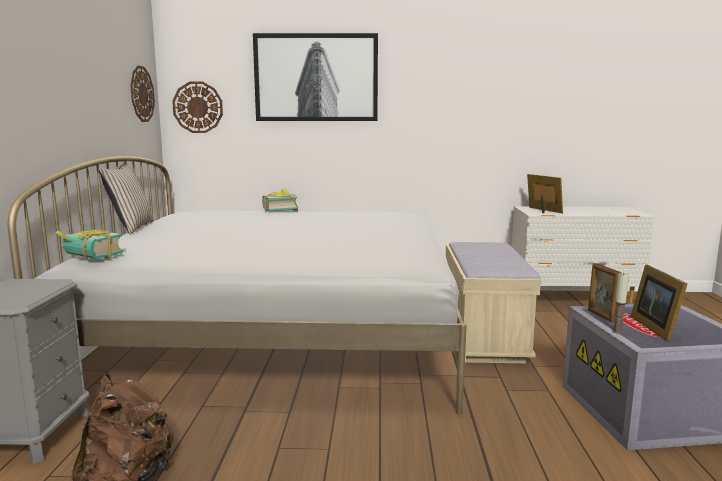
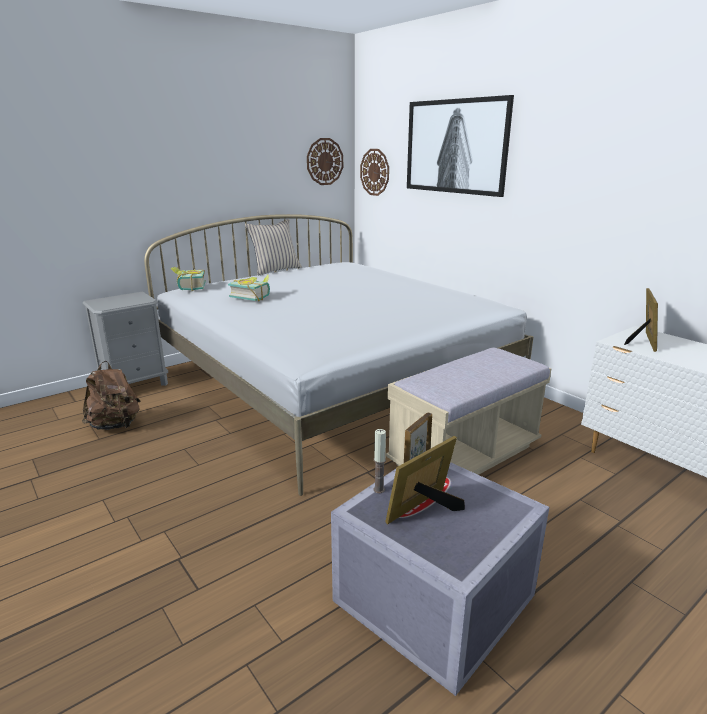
camera: 50 degrees right, 10 degrees up
(279, 210) = (399, 275): book -> book (252, 297)

